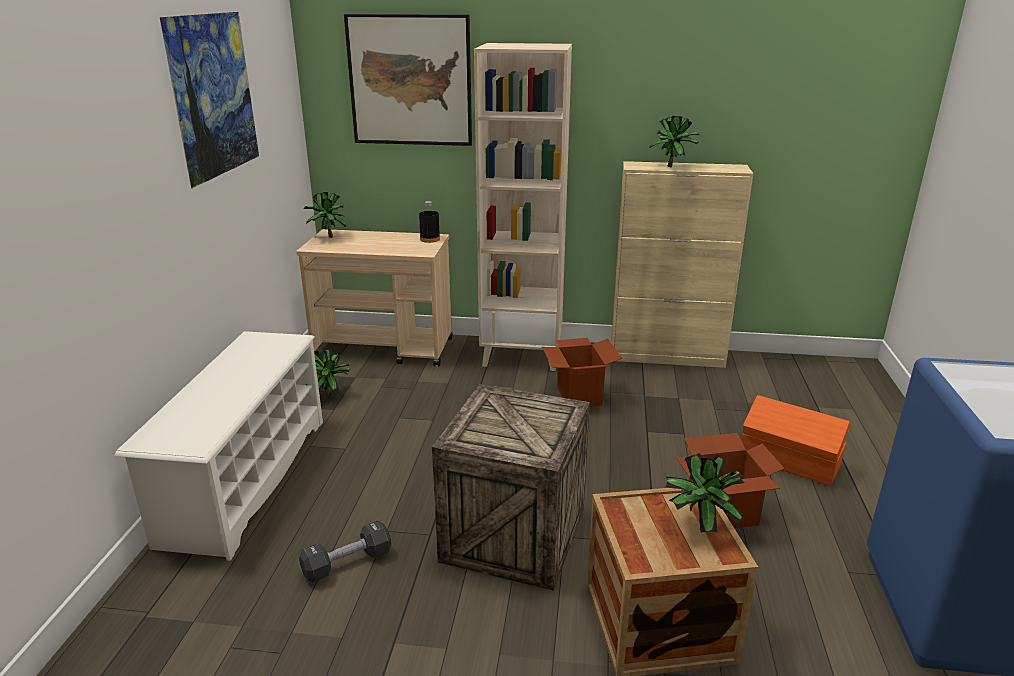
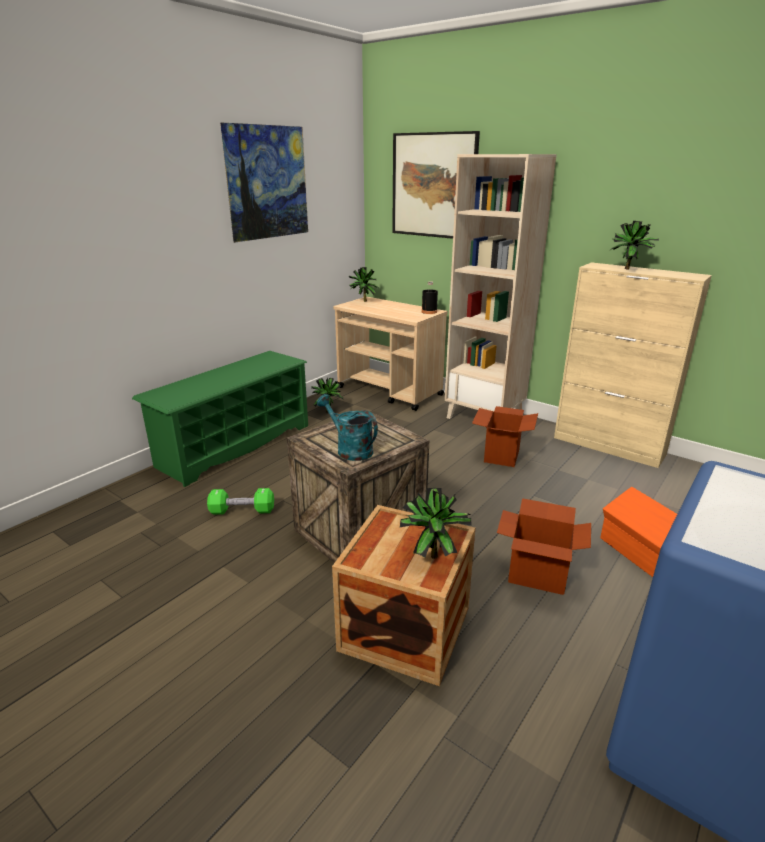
camera: 30 degrees right, 0 degrees up
(246, 478) = (235, 445): white shoe rack -> green shoe rack
(347, 563) = (242, 511): black dumbbell -> green dumbbell
(522, 439) = (349, 449): none -> turquoise watering can

